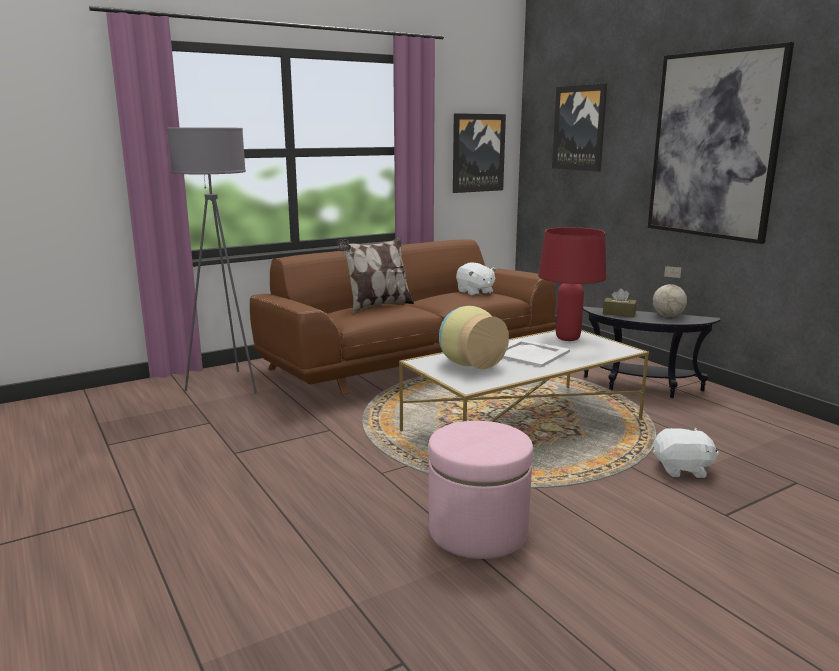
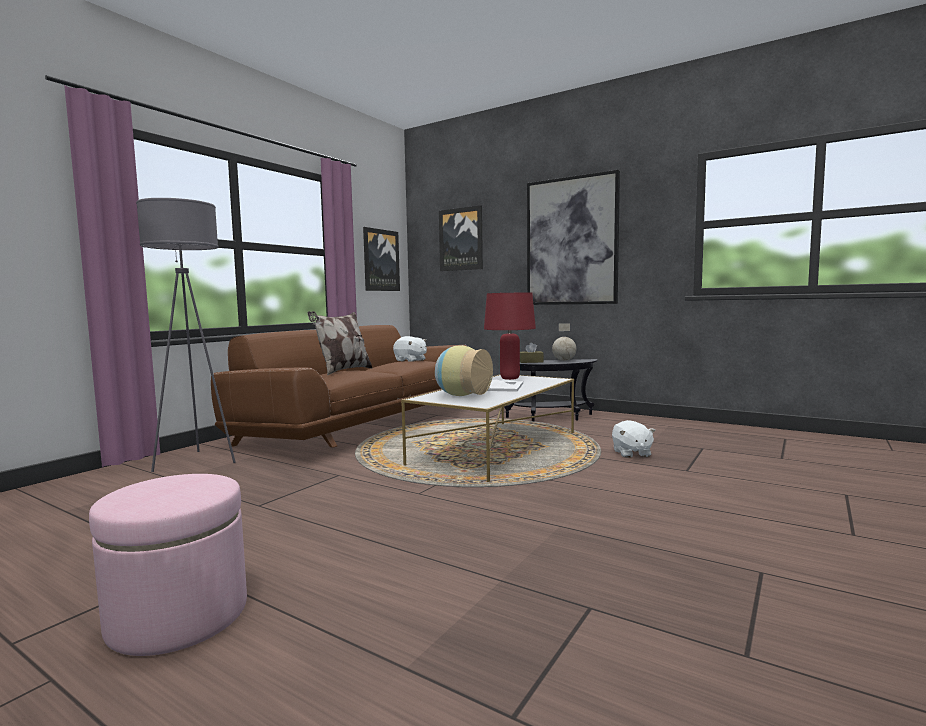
camera: 25 degrees left, 10 degrees down
(478, 531) = (540, 512): pink ottoman -> pink ottoman (178, 616)
(682, 469) = (631, 453): white plush toy -> white plush toy turned 105 degrees clockwise

